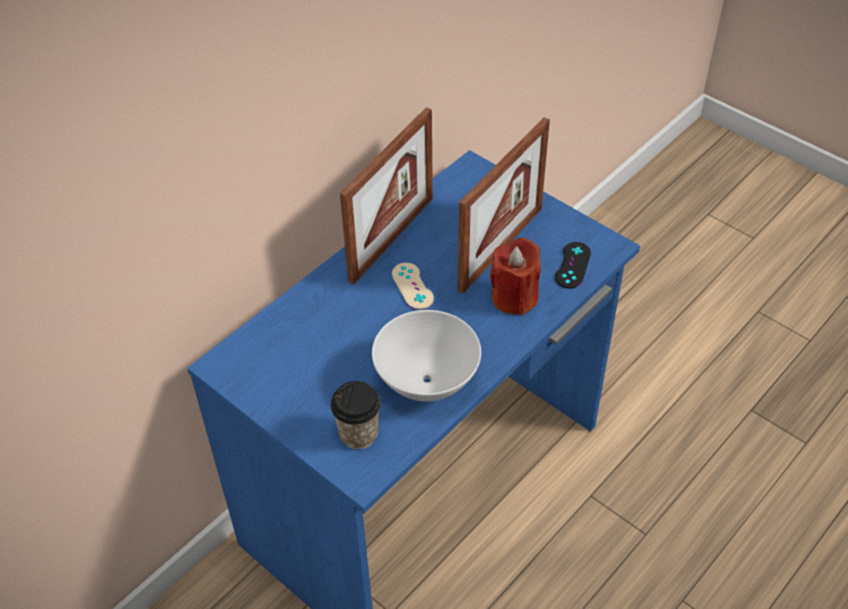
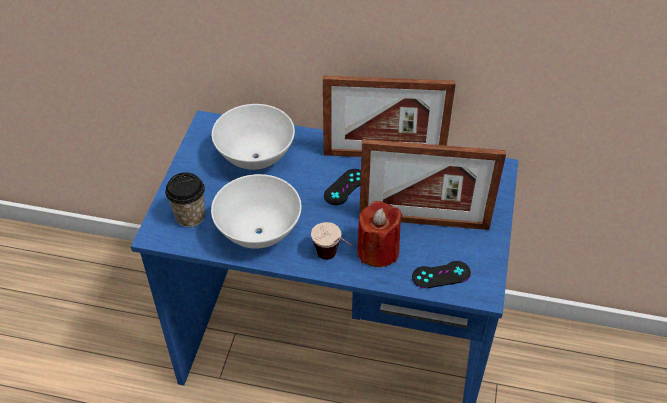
camera: 60 degrees right, 0 degrees up
(312, 342) = (256, 158): none -> white bowl
(412, 286) = (345, 187): beige game controller -> black game controller
(503, 335) = (334, 260): none -> cup

